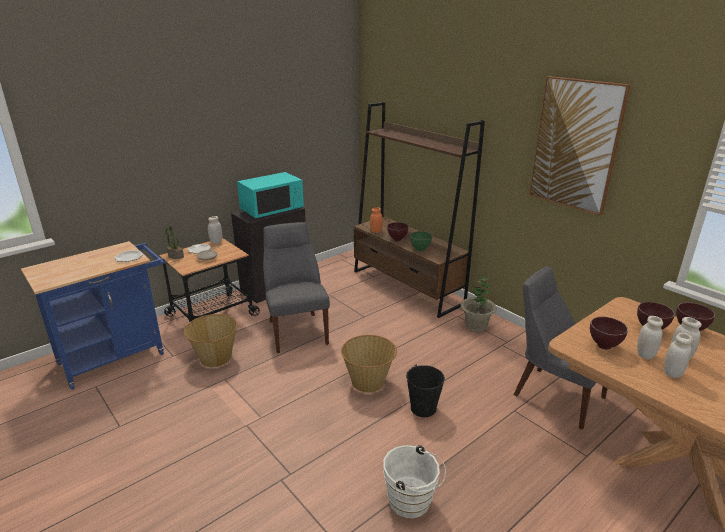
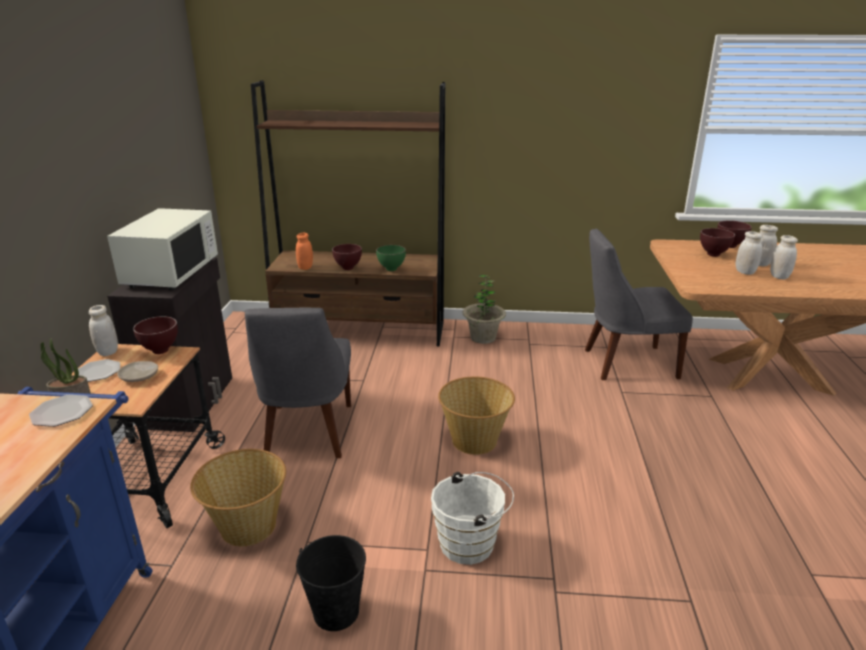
camera: 45 degrees left, 0 degrees up
(272, 210) = (171, 273): turquoise microwave -> white microwave
(297, 330) = (307, 434): grey chair -> grey chair turned 120 degrees counterclockwise
(412, 502) = (679, 516): white bucket -> white bucket (471, 543)
(423, 408) = (559, 433): black bucket -> black bucket (336, 611)
(575, 145) = (566, 93): picture -> none
(603, 346) = (715, 277): brown bowl -> brown bowl (160, 351)

